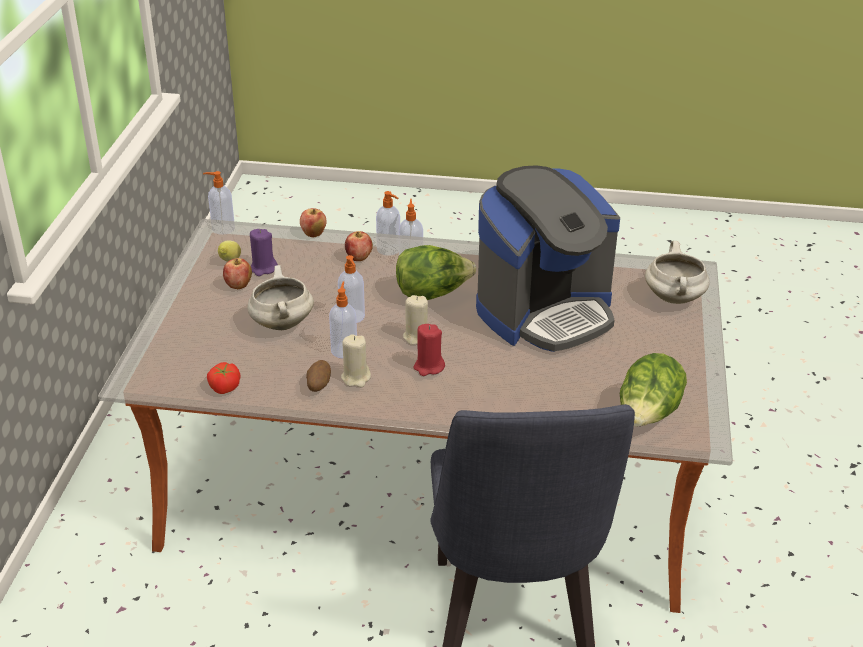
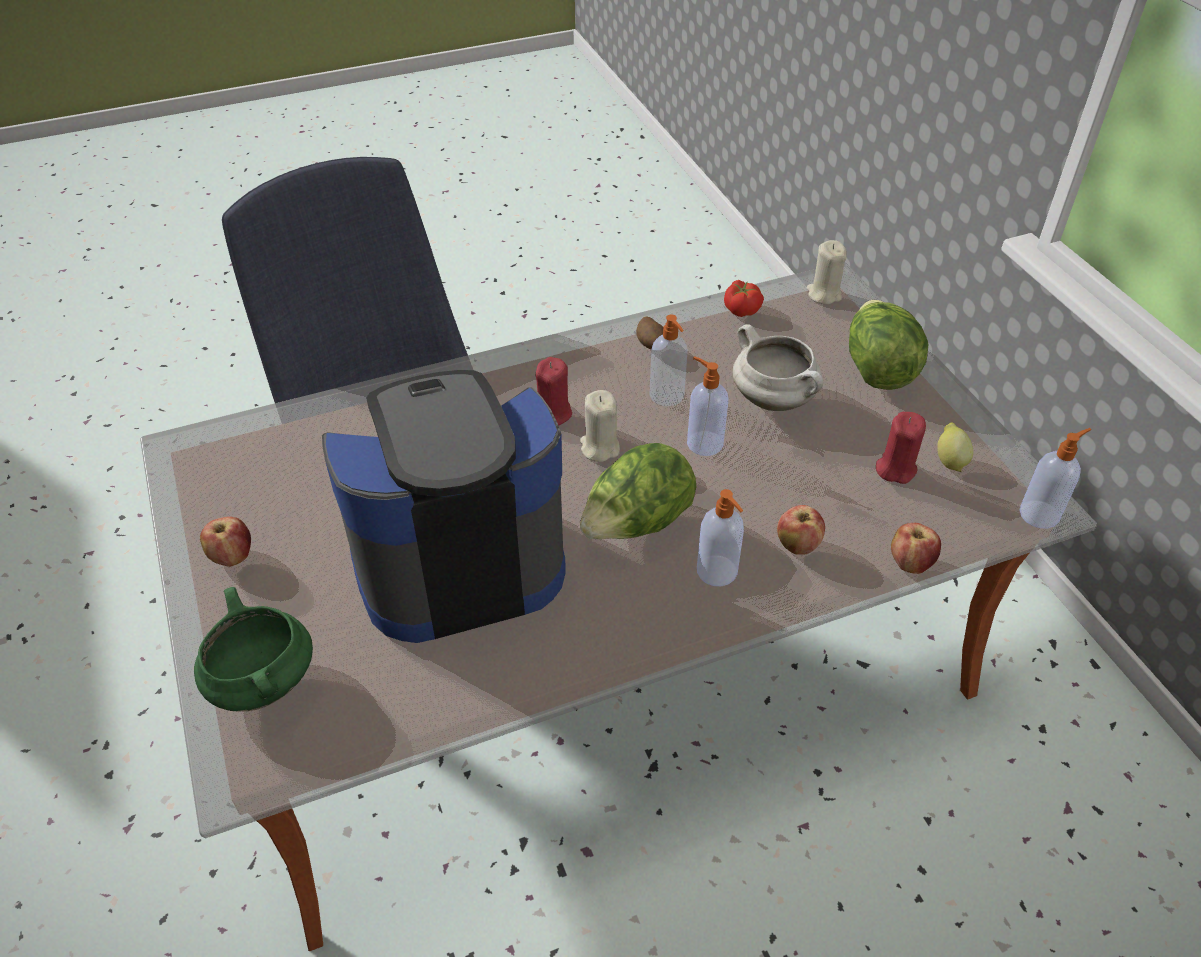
camera: 150 degrees right, 10 degrees up
(238, 286) = (888, 429): apple -> apple (232, 557)
(263, 268) = (895, 469): purple candle -> red candle
(356, 377) = (621, 369): beige candle -> beige candle (824, 294)
(389, 250) = (772, 584): soap dispenser -> none
(545, 312) = (457, 561): coffee machine -> coffee machine turned 45 degrees clockwise
(648, 416) = (254, 451): lettuce -> lettuce (877, 369)
(675, 298) = (261, 682): white cooking pot -> green cooking pot

